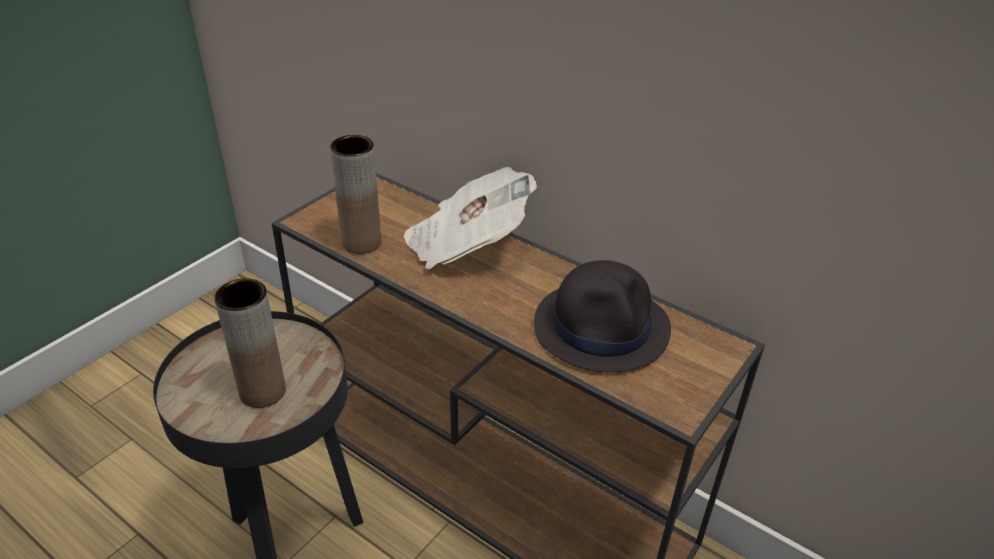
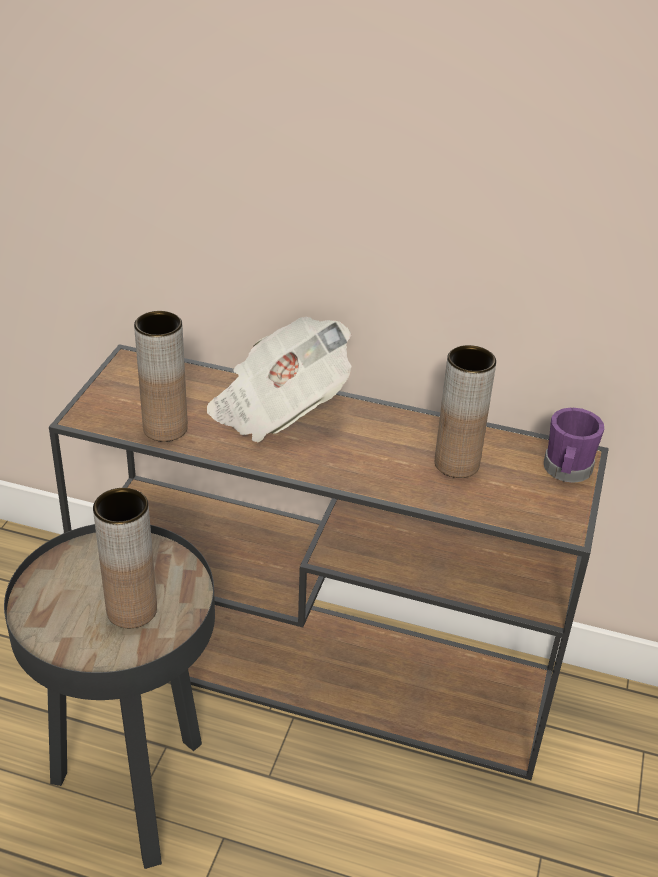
camera: 20 degrees left, 0 degrees up
(602, 327) = (456, 464): black hat -> brown vase
(709, 357) = (566, 471): none -> purple mug

